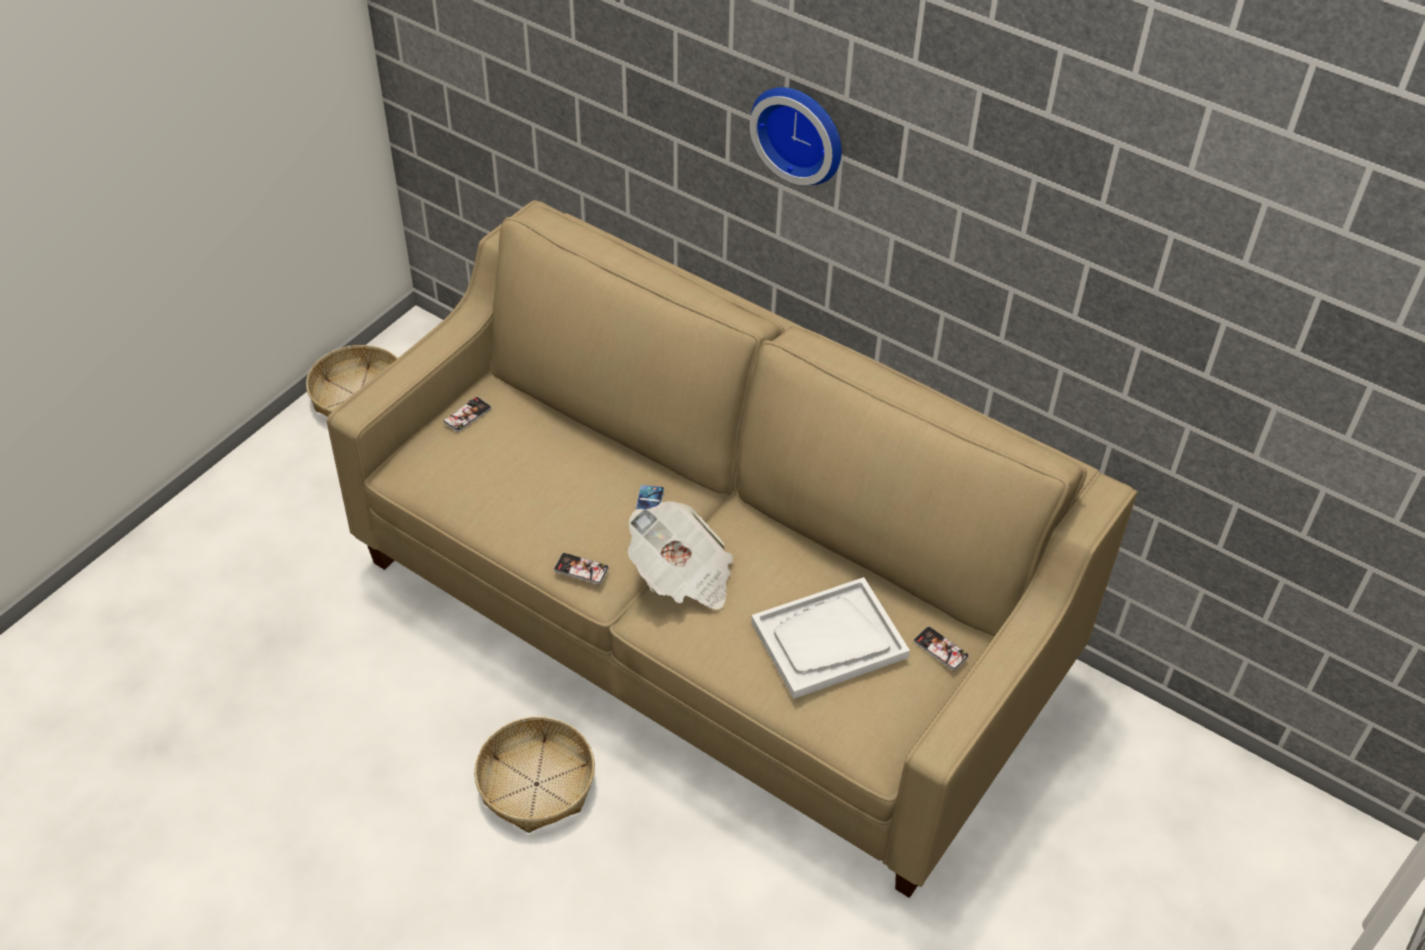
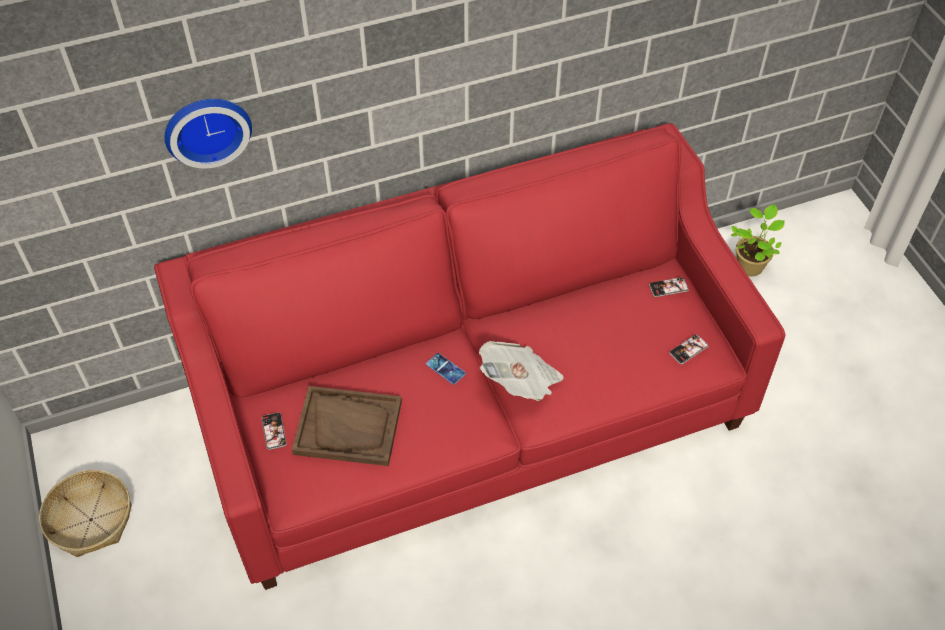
camera: 55 degrees left, 5 degrees up
(512, 465) = (348, 427): none -> brown tray
(536, 783) = (531, 581): basket -> none
(581, 569) = (472, 435): phone -> phone (688, 349)
(710, 617) = (472, 411): beige sofa -> red sofa
(801, 131) = (384, 58): wall clock -> wall clock (206, 128)
(829, 640) = (627, 336): white tray -> none
(1181, 793) = (750, 265): none -> potted plant

